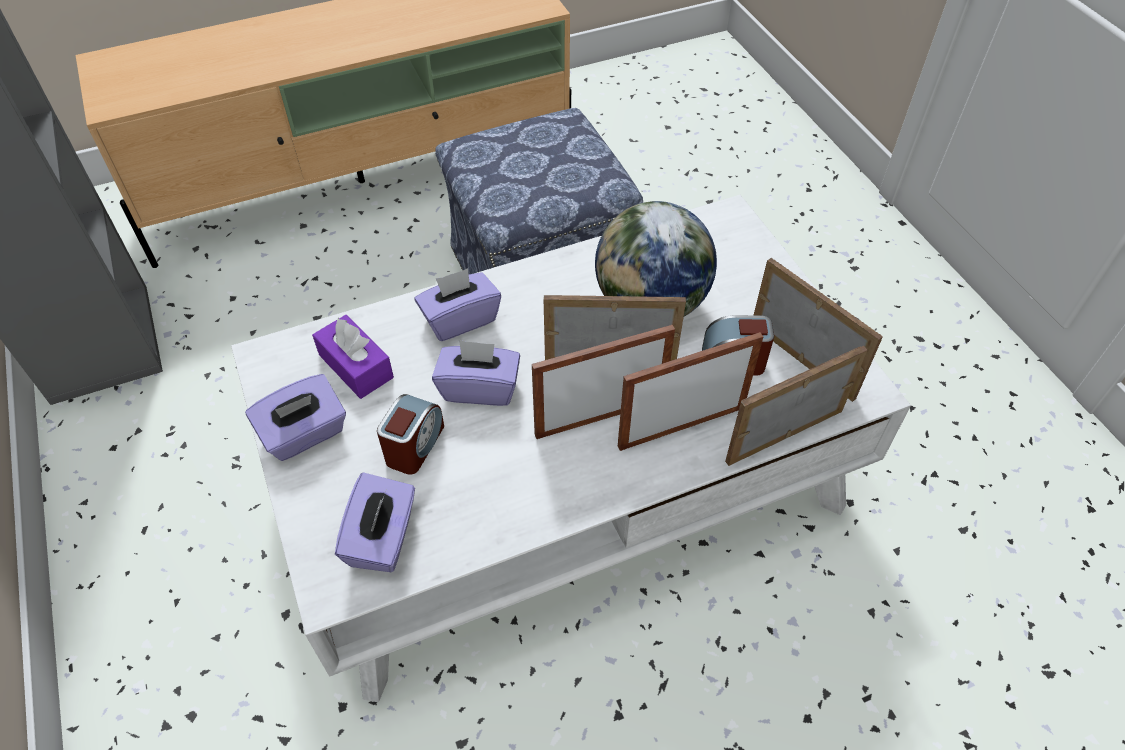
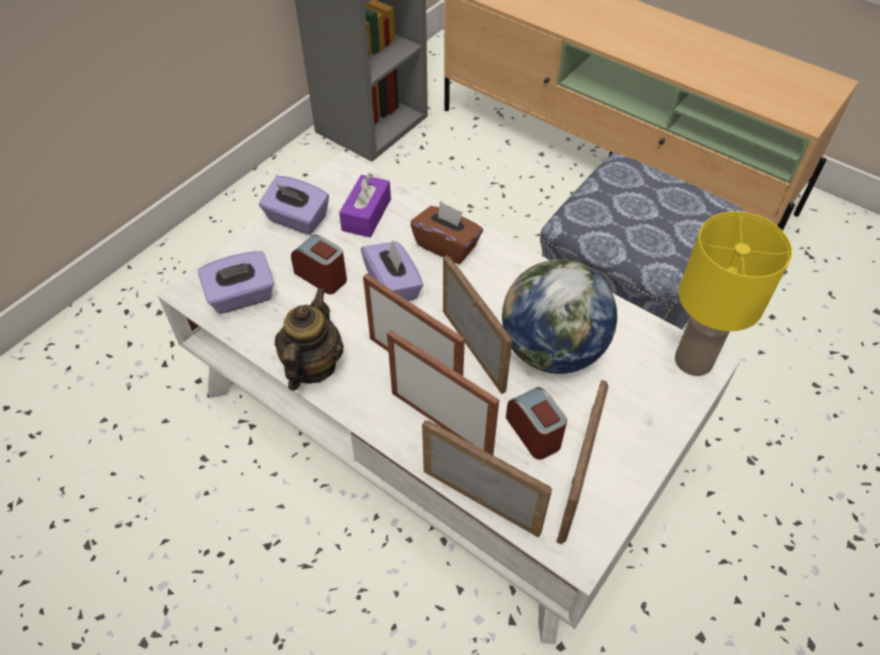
camera: 60 degrees right, 0 degrees up
(414, 446) = (322, 276): alarm clock -> alarm clock turned 135 degrees counterclockwise
(460, 319) = (447, 245): purple tissue box -> brown tissue box
(537, 507) = (312, 366): none -> teapot
(721, 221) = (692, 359): none -> yellow table lamp

